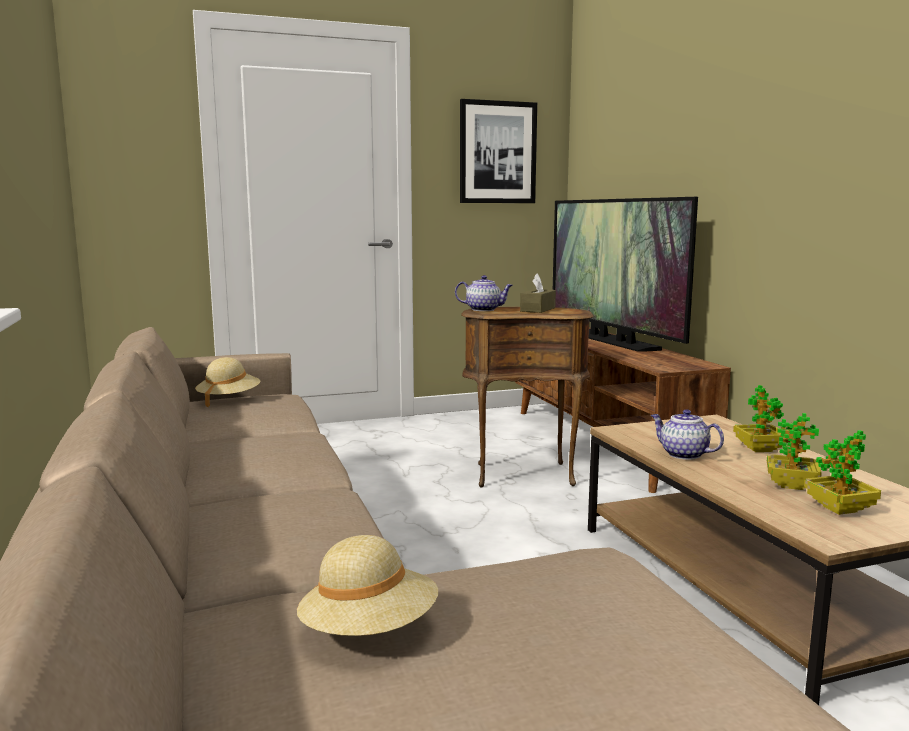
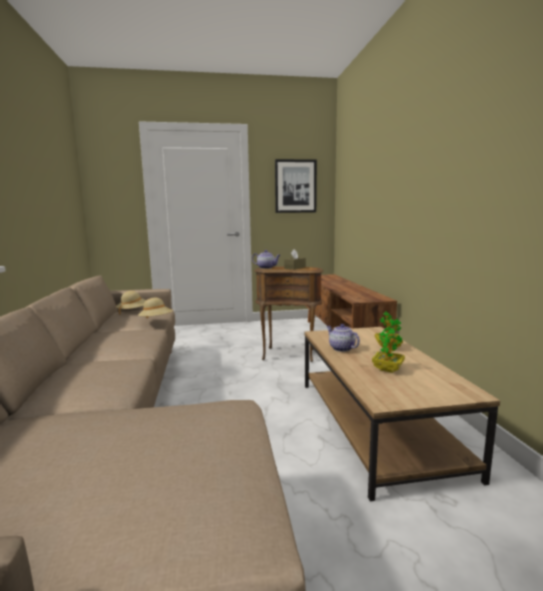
camera: 10 degrees right, 0 degrees up
(369, 631) = (72, 438): beige hat -> beige hat (156, 321)
(613, 341) = (346, 285): television -> none
(839, 509) = (404, 385): potted plant -> none

